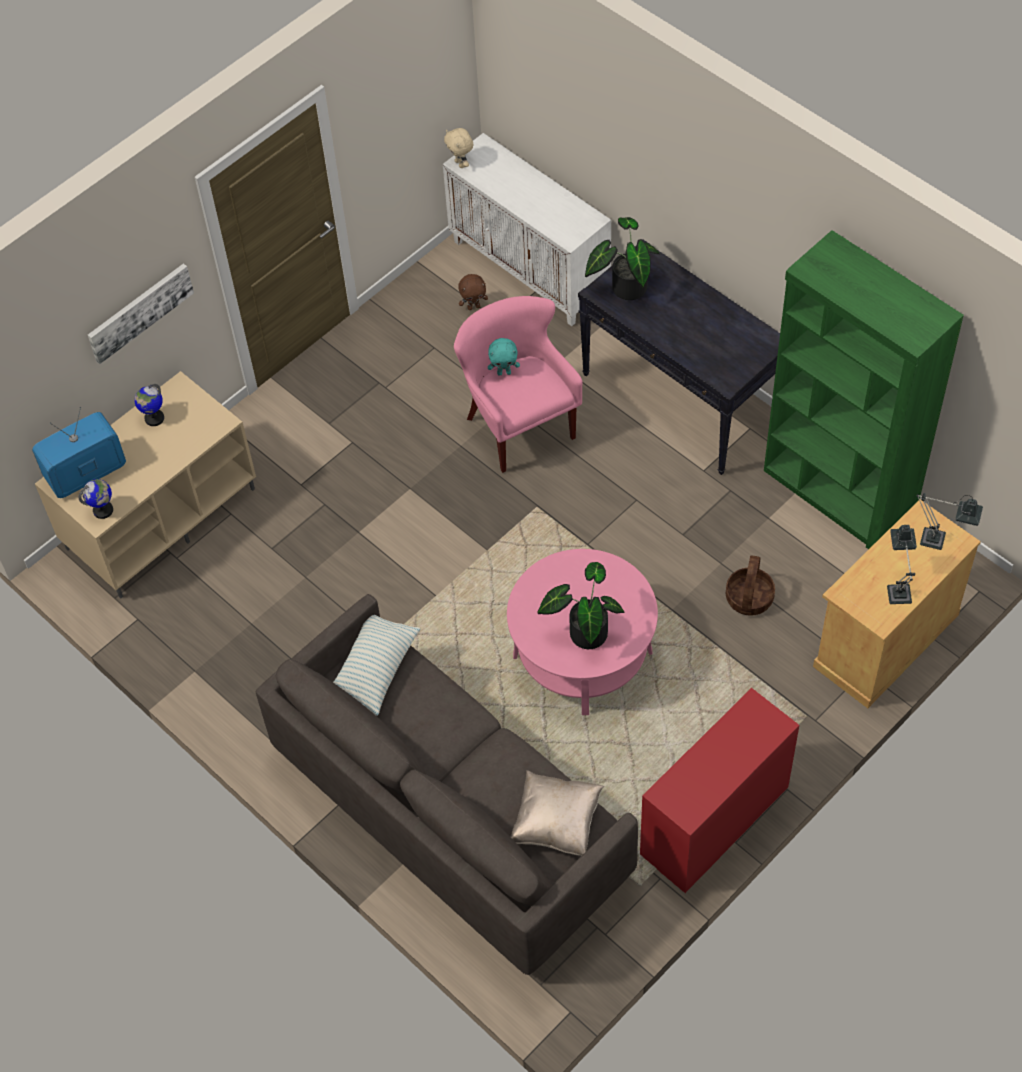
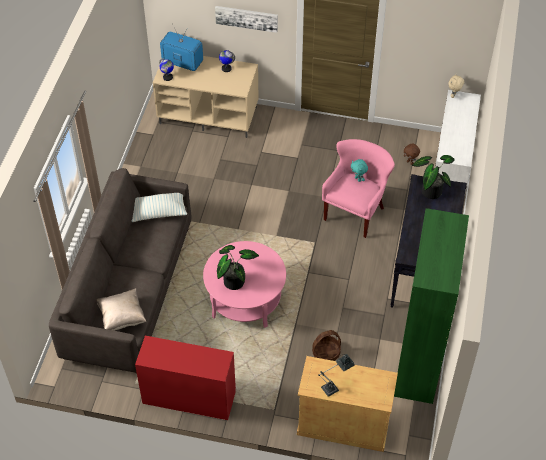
camera: 55 degrees right, 5 degrees down
(939, 541) = (377, 392): table lamp -> none

